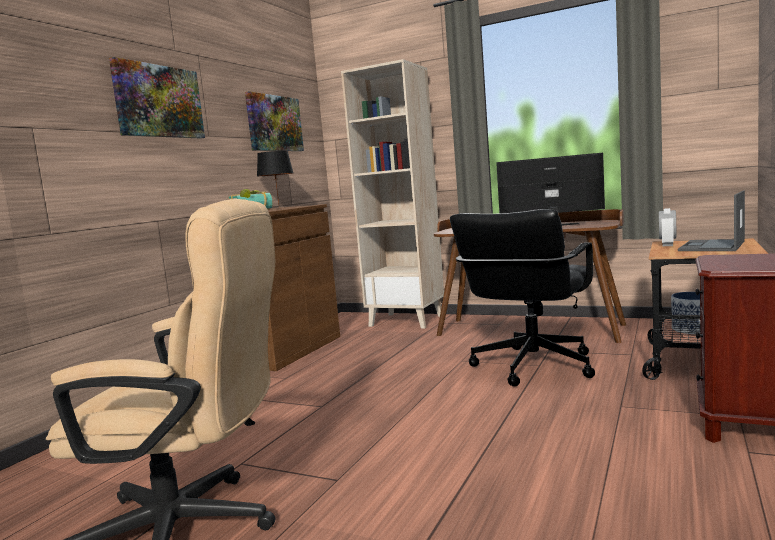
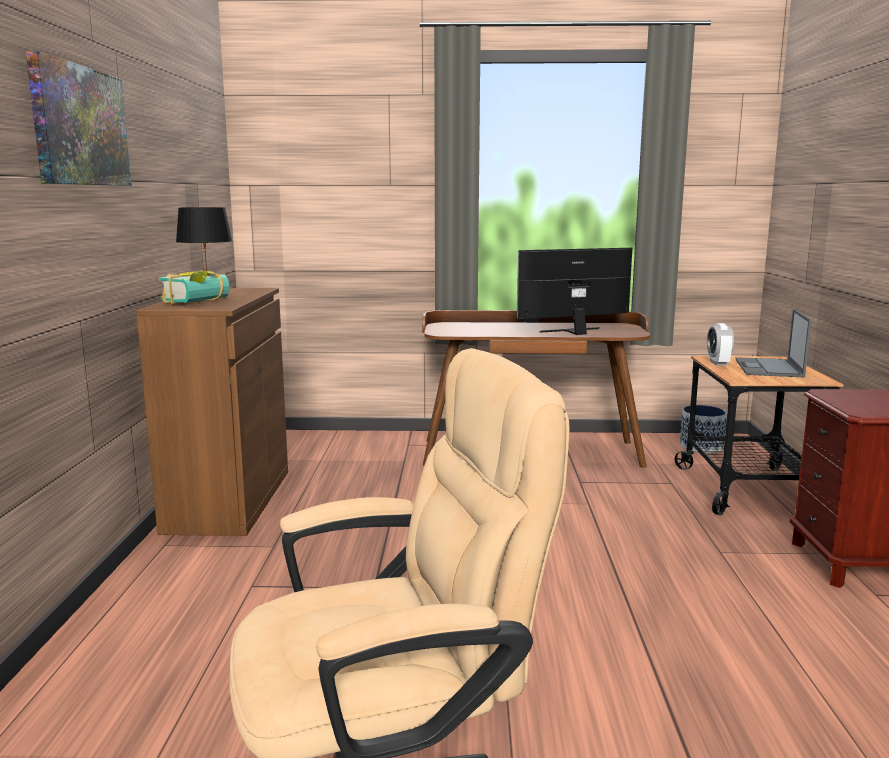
camera: 25 degrees left, 5 degrees up
(274, 123) = (189, 160): picture -> none
(407, 321) = (360, 443): beige bookcase -> none
(532, 366) = (582, 506): black office chair -> none

